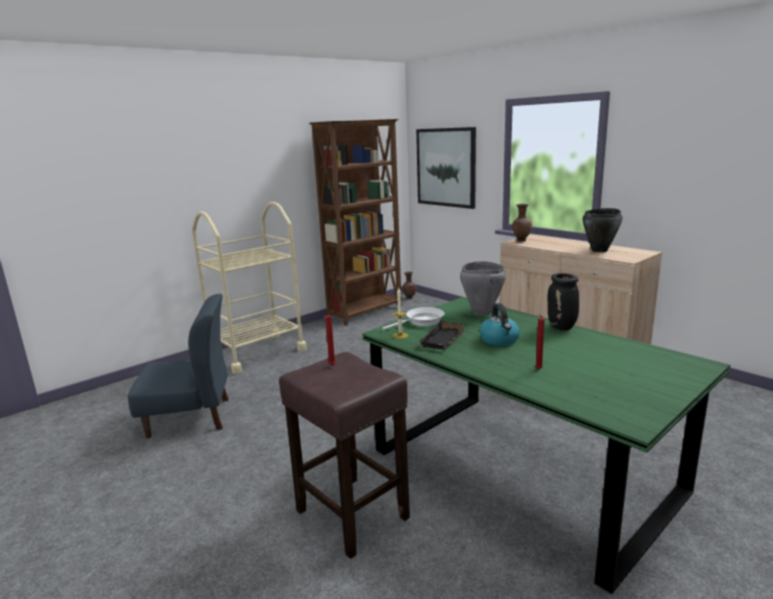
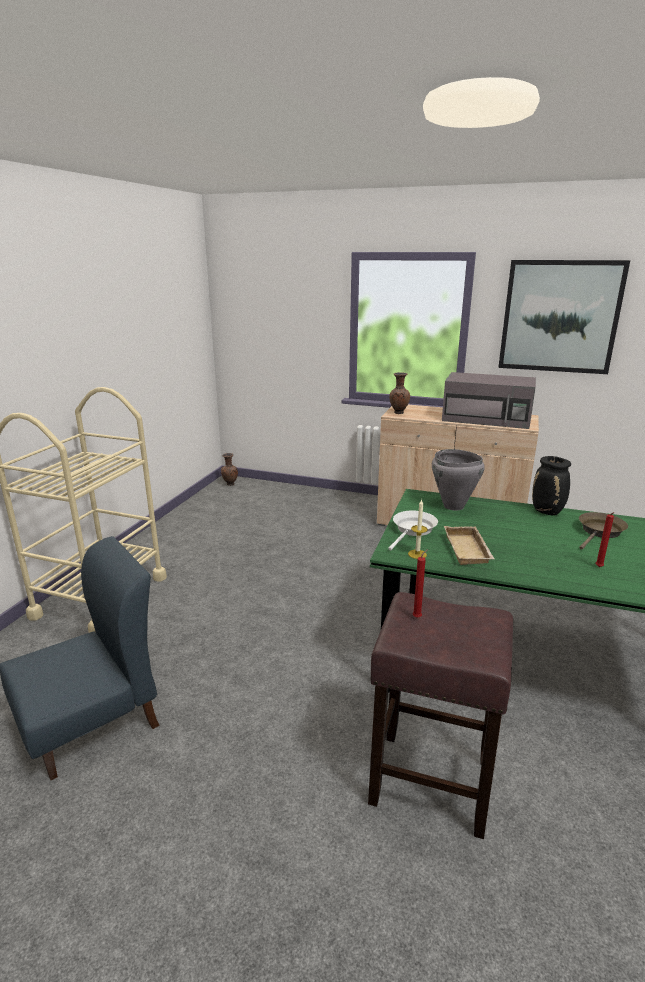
camera: 30 degrees left, 5 degrees up
(366, 312) = (196, 511): brown bookcase -> none
(445, 340) = (469, 550): black tray -> beige tray
(446, 167) = (270, 328): picture -> picture (559, 317)
(499, 340) = (518, 538): kettle -> none
(587, 348) = (600, 532): none -> brown frying pan
(600, 250) = (487, 418): black cooking pot -> grey microwave

